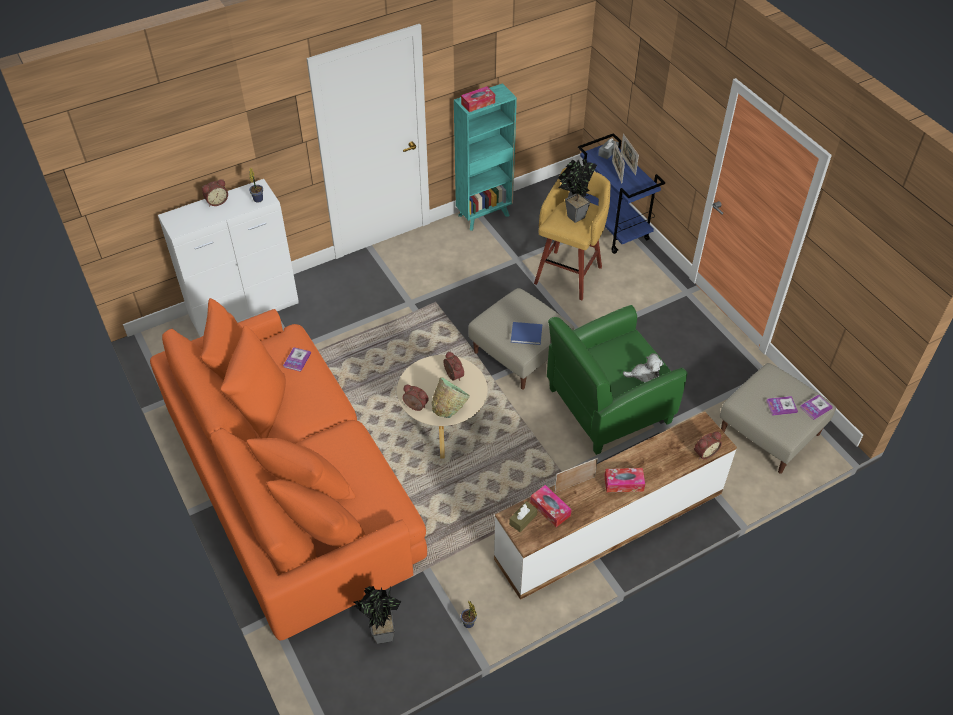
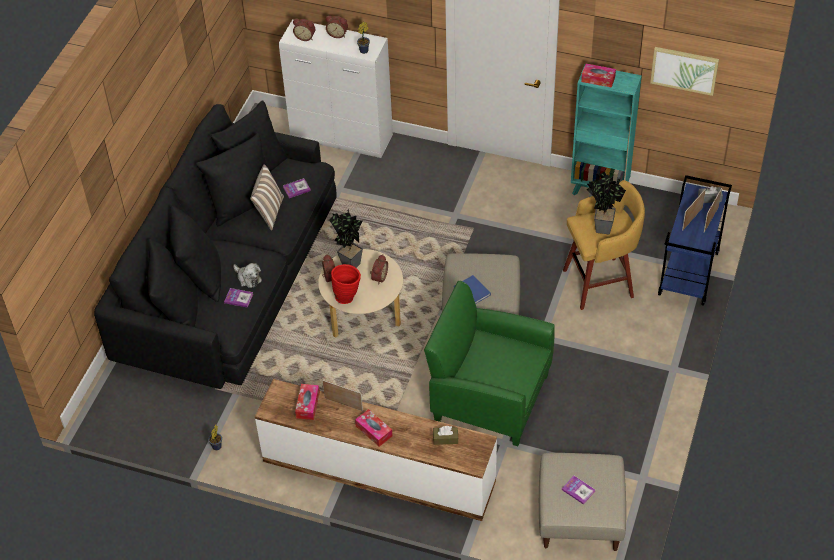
camera: 50 degrees right, 0 degrees up
(291, 484) = (228, 275): orange sofa -> black sofa
(299, 395) = (269, 212): none -> pillow
(380, 634) = (163, 406): potted plant -> potted plant (350, 262)
(449, 408) = (347, 296): green bowl -> red vase
(523, 519) = (284, 396): brown tissue box -> brown tissue box (445, 439)
(534, 58) = (684, 70): none -> picture
(644, 374) = (505, 383): plush toy -> plush toy (248, 278)
(704, 452) = (454, 460): alarm clock -> alarm clock (305, 37)
(815, 407) = (602, 513): book -> book (238, 298)

